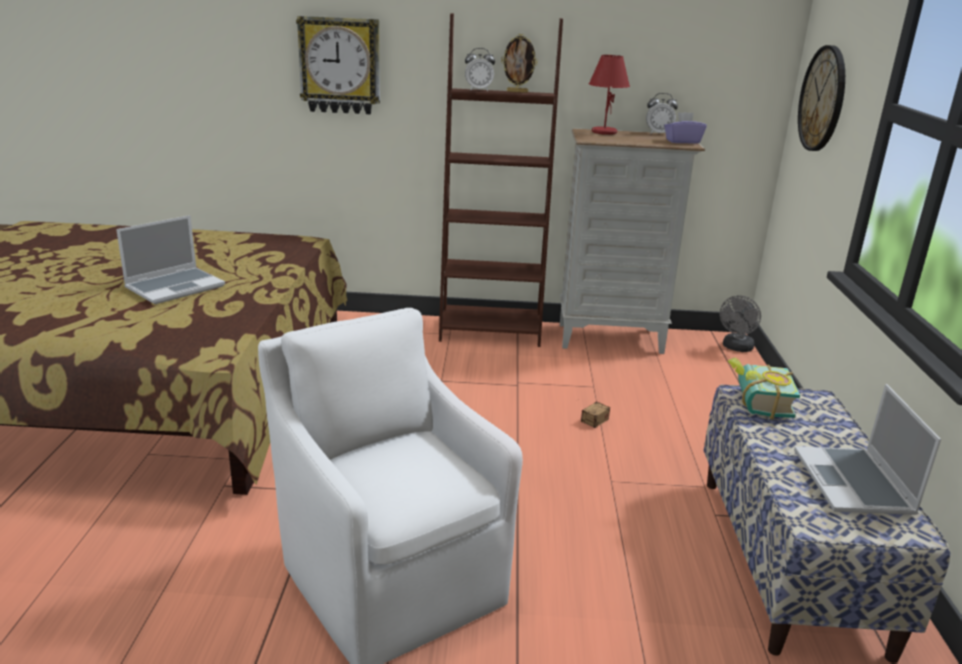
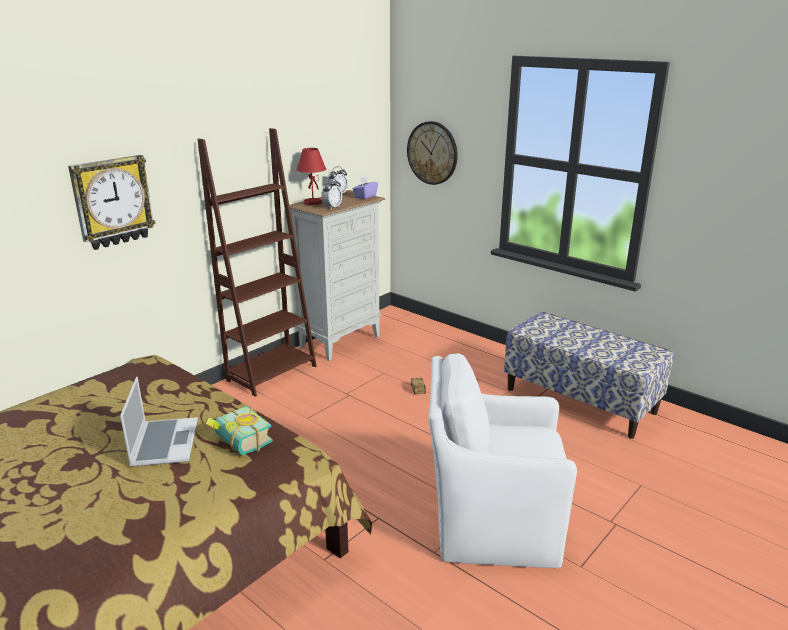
camera: 50 degrees left, 0 degrees up
(478, 90) = (229, 194): alarm clock -> alarm clock (332, 207)
(517, 92) = (254, 188): picture frame -> none
(736, 348) = (401, 315): grey fan -> none
(756, 403) = (535, 332): book -> book (238, 444)
(854, 484) = (618, 345): laptop -> none

